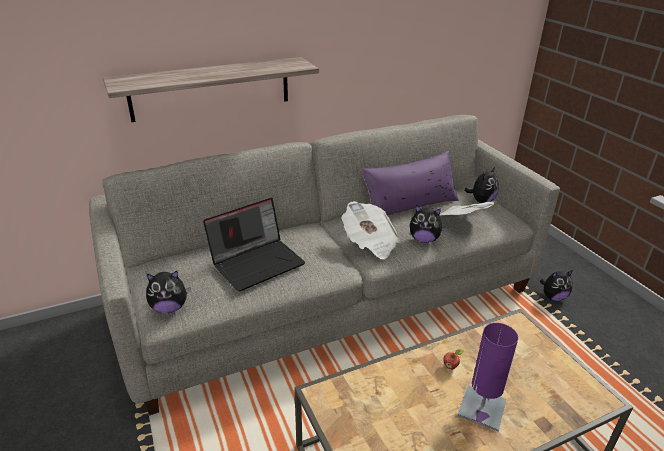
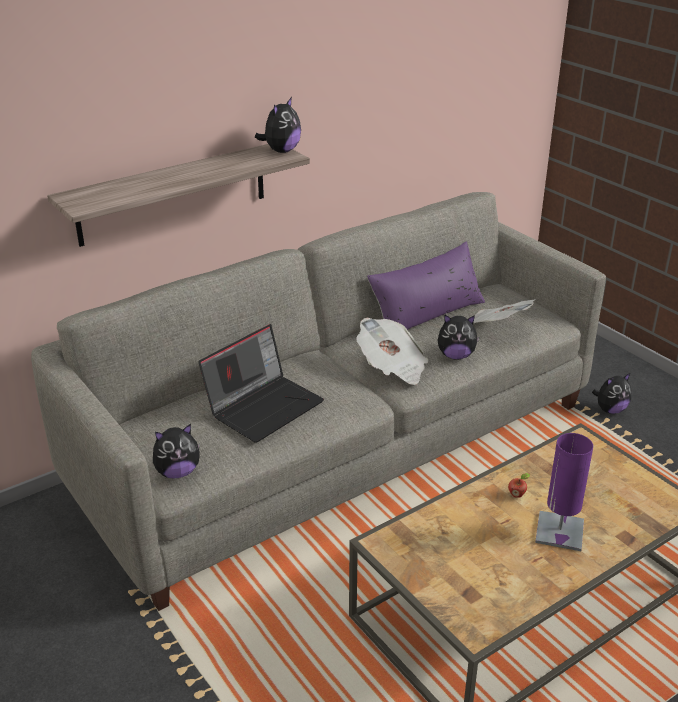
camera: 10 degrees left, 0 degrees up
(481, 201) = (512, 300): plush toy -> plush toy (281, 151)

